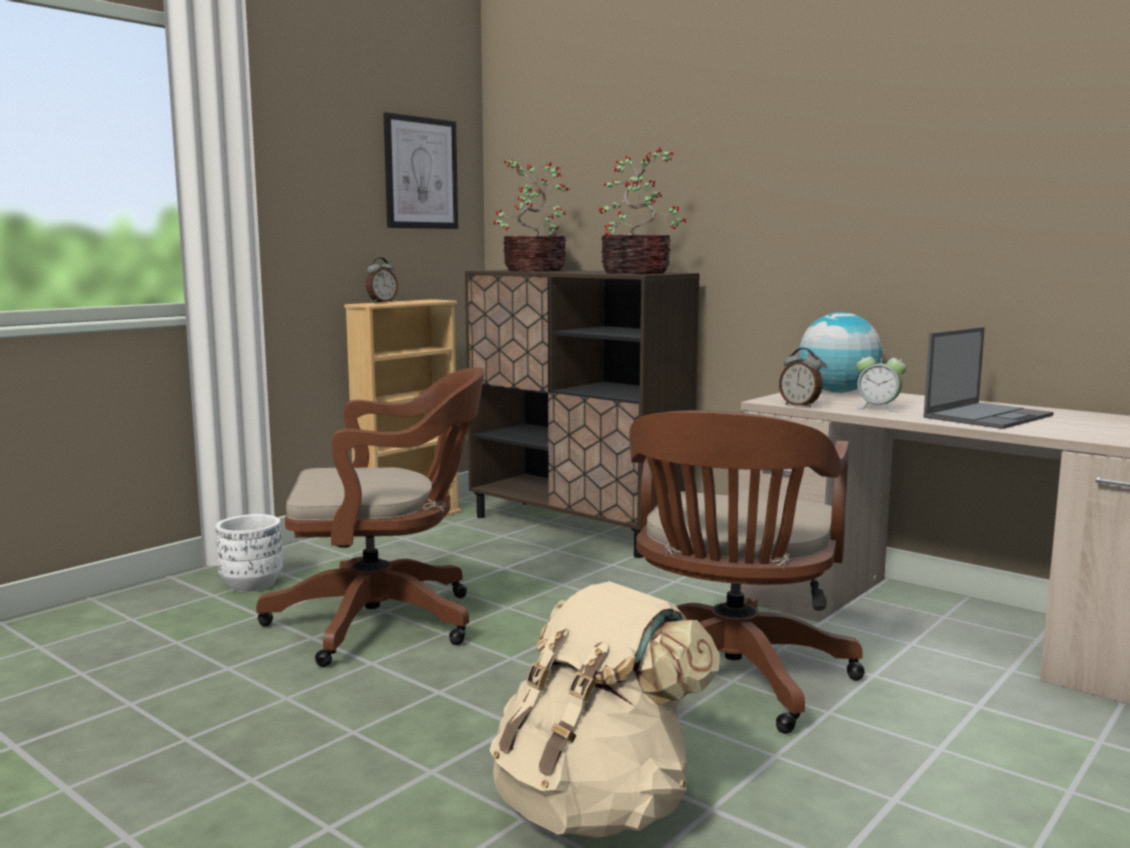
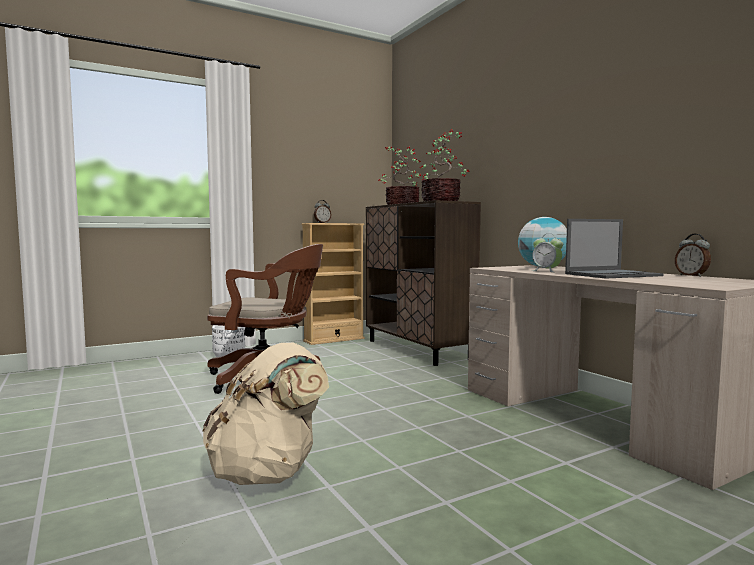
camera: 20 degrees right, 5 degrees down
(420, 173) = (351, 158): picture -> none
(730, 681) = (417, 427): brown office chair -> none
(800, 405) = (500, 269): alarm clock -> alarm clock (692, 275)

